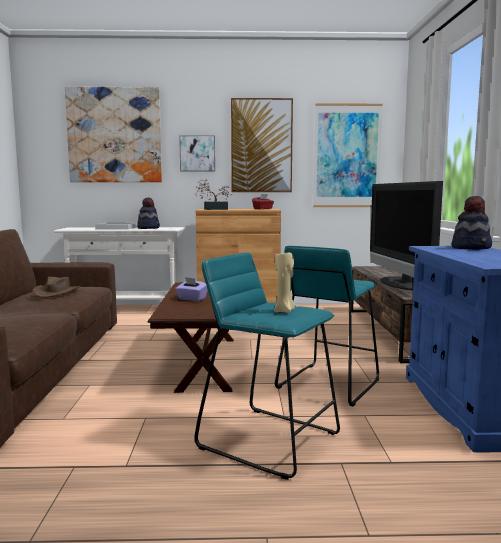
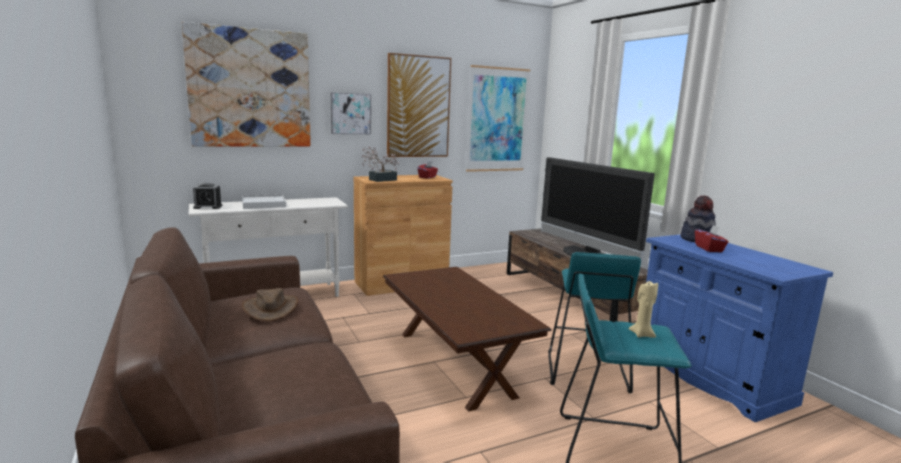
camera: 25 degrees left, 5 degrees up
(74, 228) = (208, 207): none -> alarm clock
(148, 228) = (303, 202): hat -> none
(191, 299) = (448, 303): purple tissue box -> none
(463, 252) = (709, 249): none -> red tissue box

